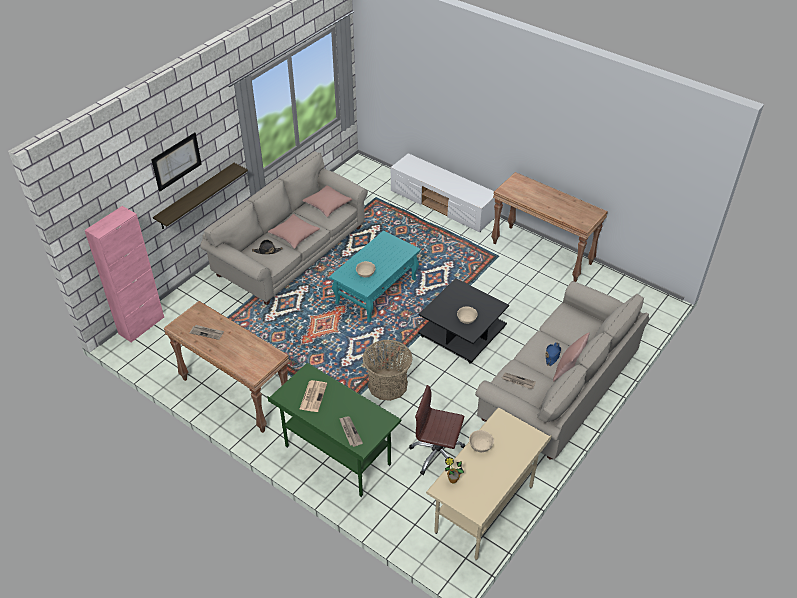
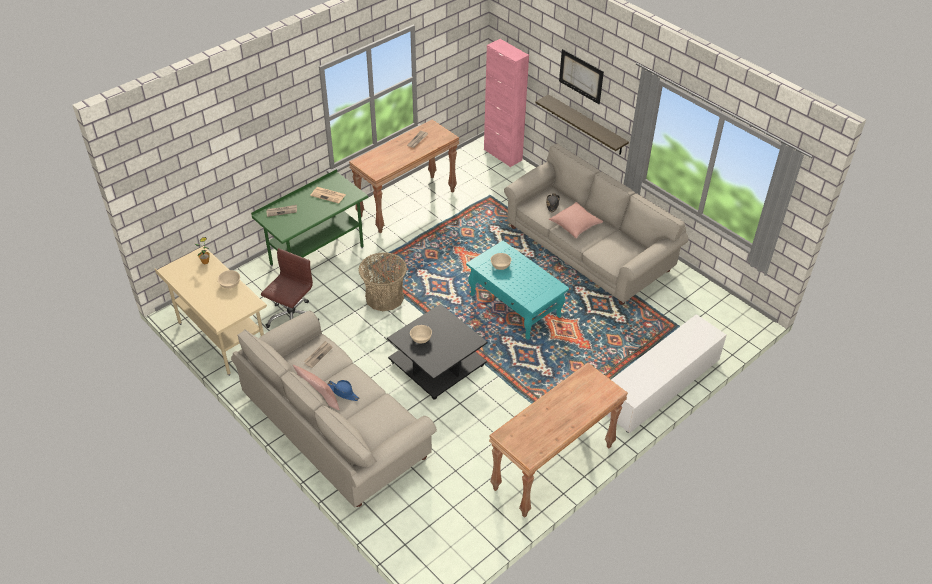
camera: 100 degrees right, 0 degrees up
(327, 205) = (622, 252): pink pillow -> none

